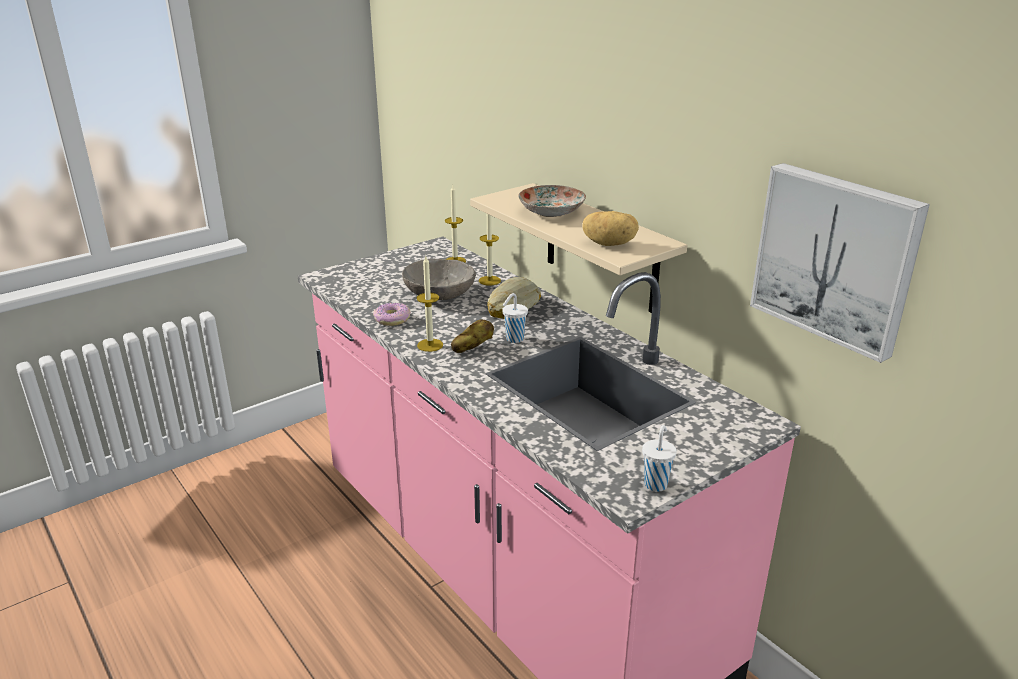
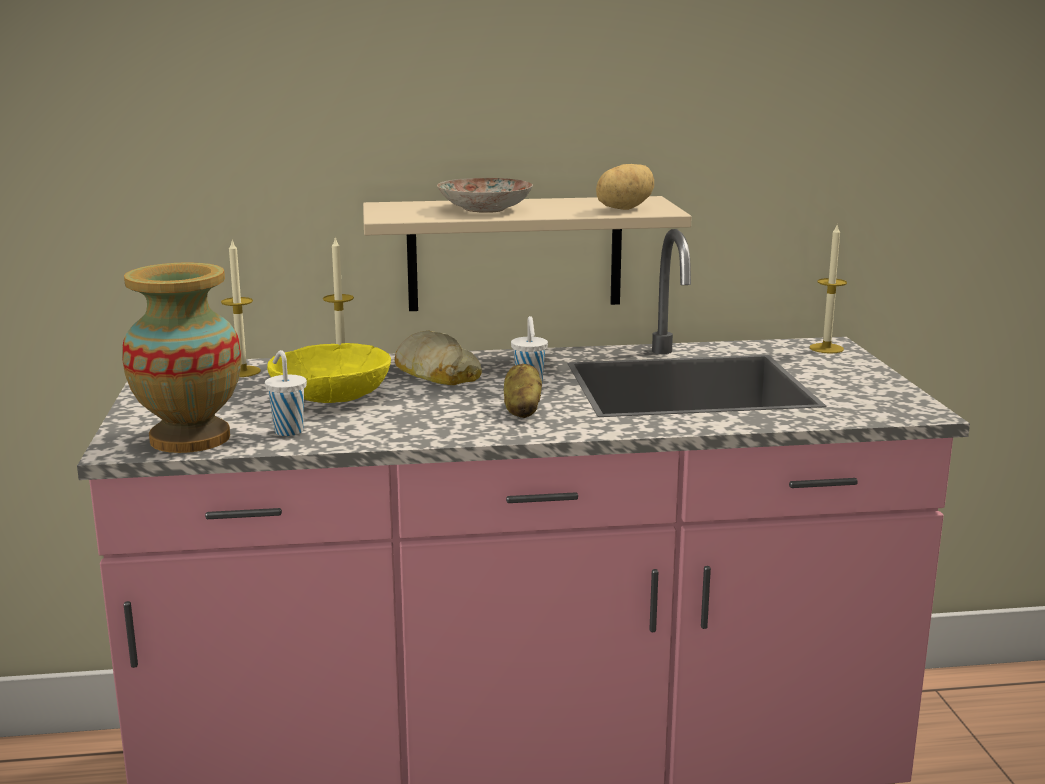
camera: 60 degrees left, 10 degrees down
(347, 284) = (190, 439): none -> vase
(392, 319) = (366, 433): donut -> none
(430, 345) = (480, 427): candle -> candle (826, 348)
(439, 294) = (332, 397): grey bowl -> yellow bowl
(656, 484) = (907, 399): white cup -> white cup (288, 431)
(836, 257) = (851, 144): picture -> none

